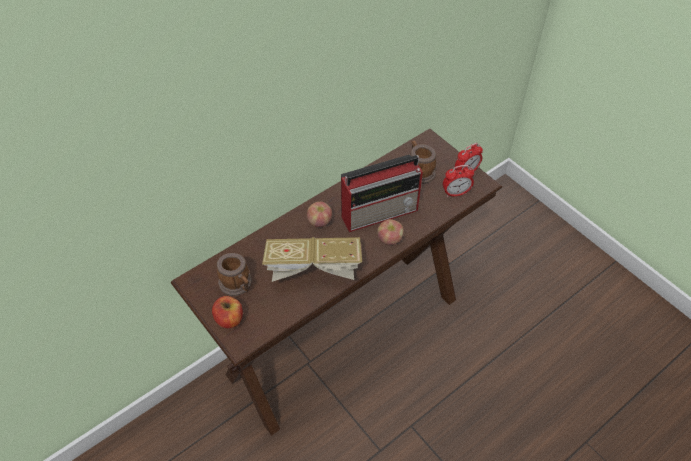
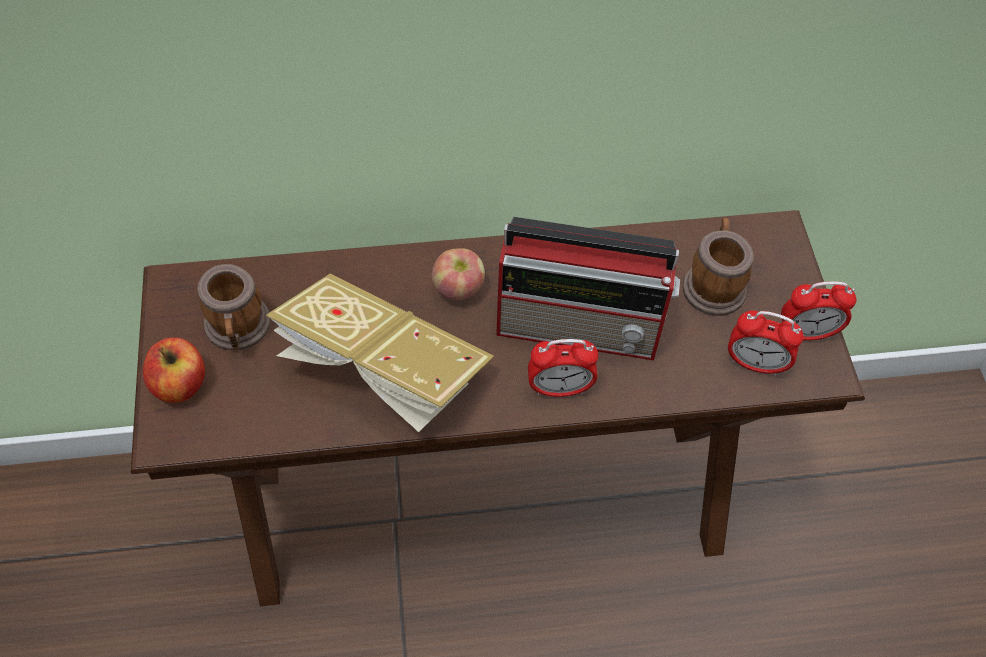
camera: 30 degrees right, 5 degrees up
(389, 239) = (559, 388): apple -> alarm clock

